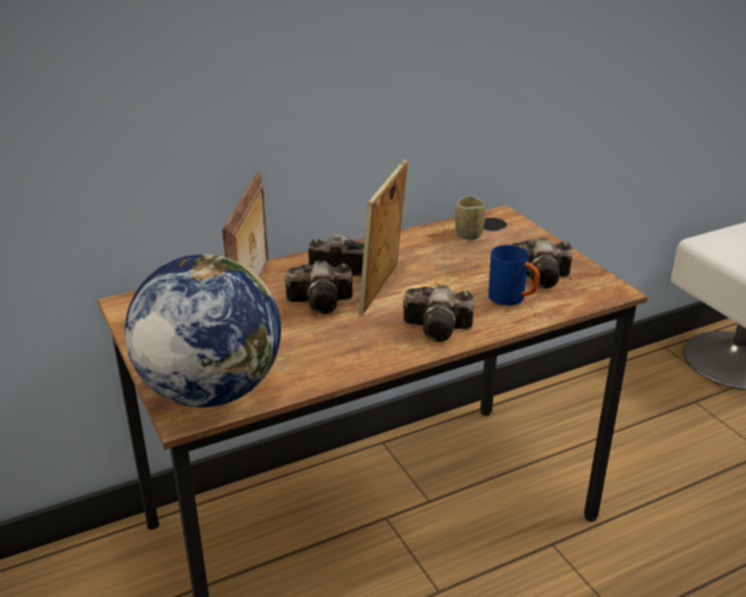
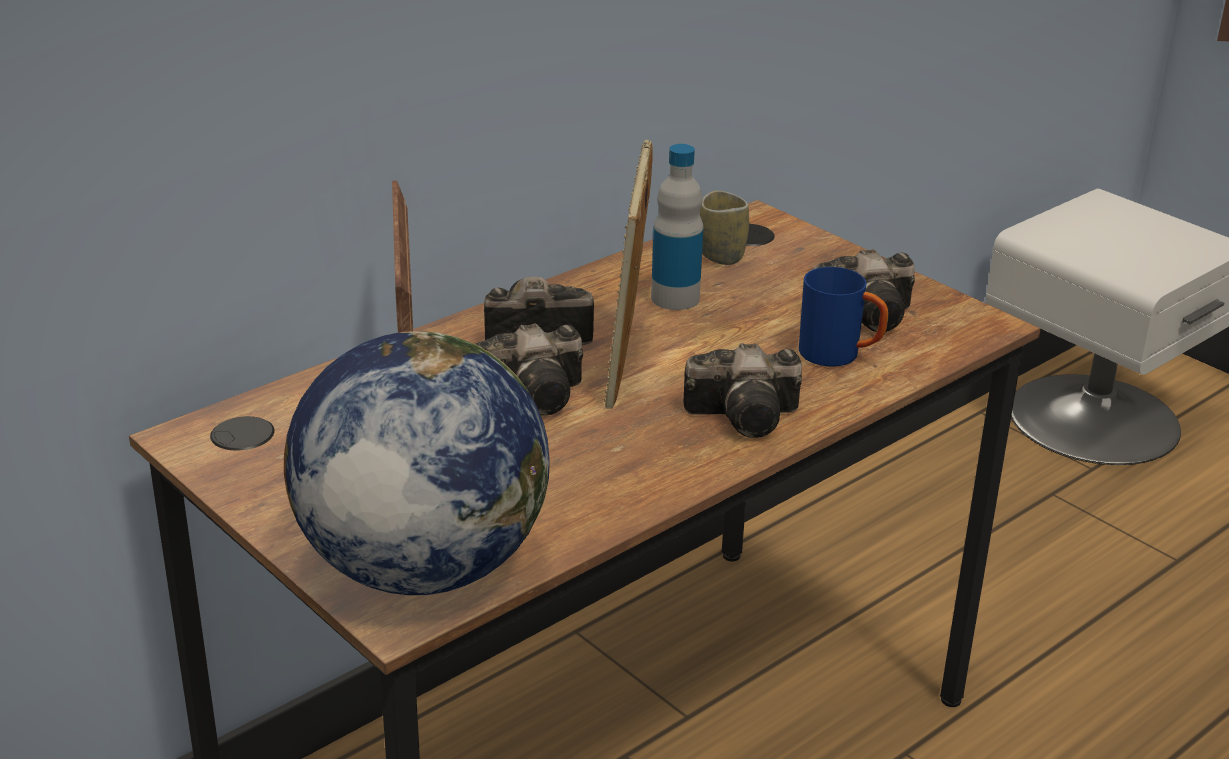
camera: 15 degrees left, 0 degrees up
(430, 256) = (675, 298): none -> bottle

